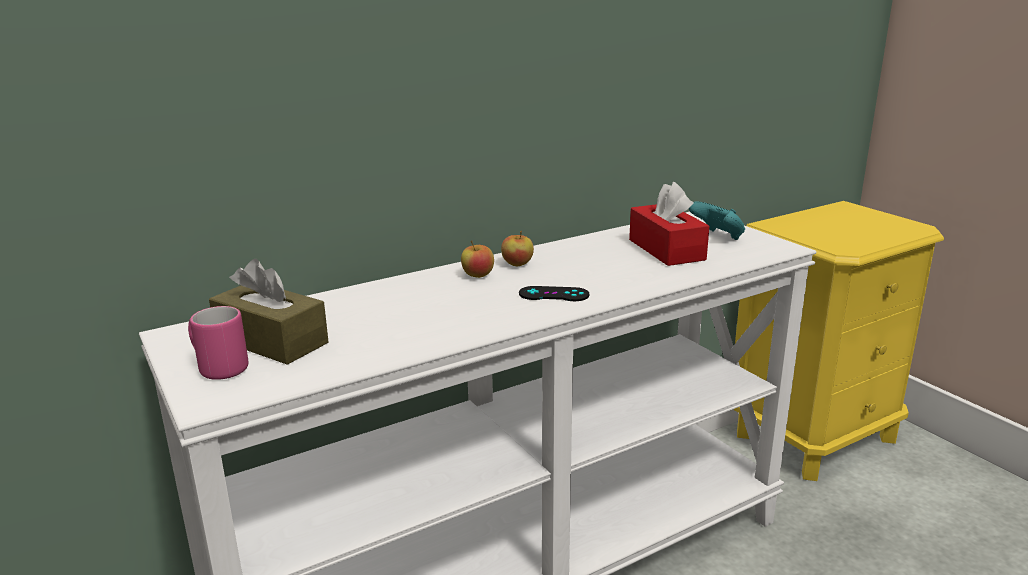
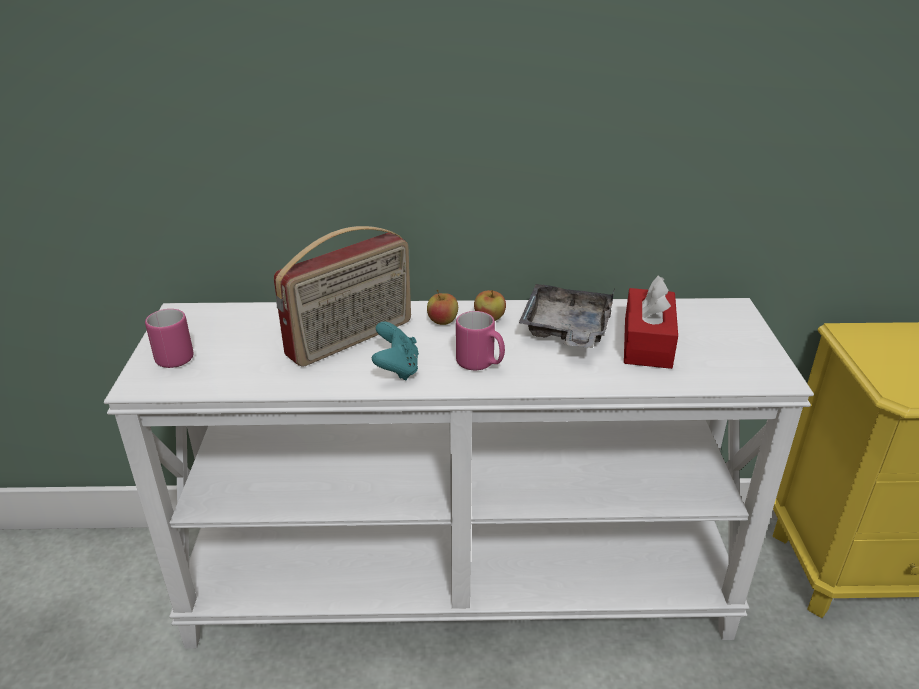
camera: 30 degrees right, 10 degrees up
(271, 341) = (229, 341): brown tissue box -> none
(407, 308) = (351, 340): none -> radio
(553, 294) = (480, 364): black game controller -> pink mug
(592, 256) = (566, 330): none -> grey tray
(718, 237) = (722, 342): turquoise game controller -> turquoise game controller (397, 369)

